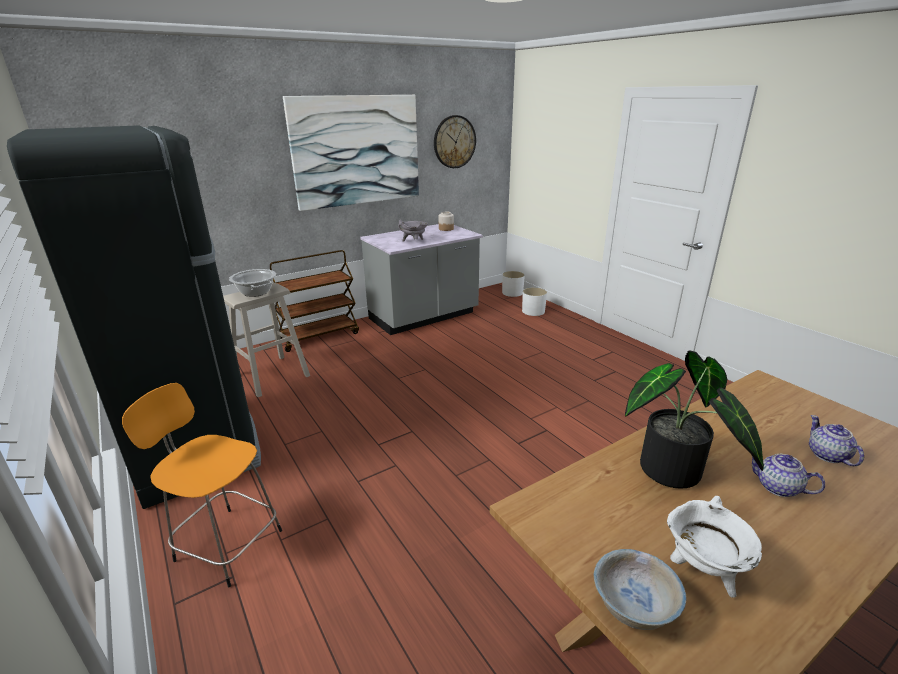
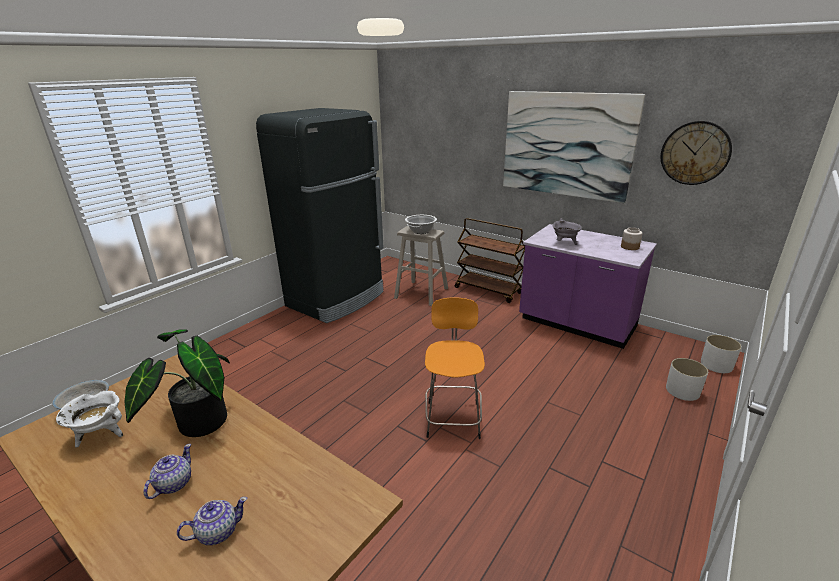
camera: 70 degrees right, 0 degrees up
(226, 544) = (266, 336): orange stool -> orange stool (453, 418)
(424, 317) = (576, 324): grey counter -> purple counter

